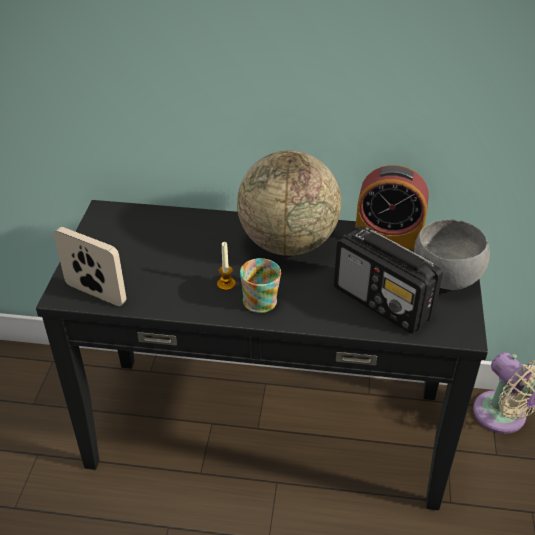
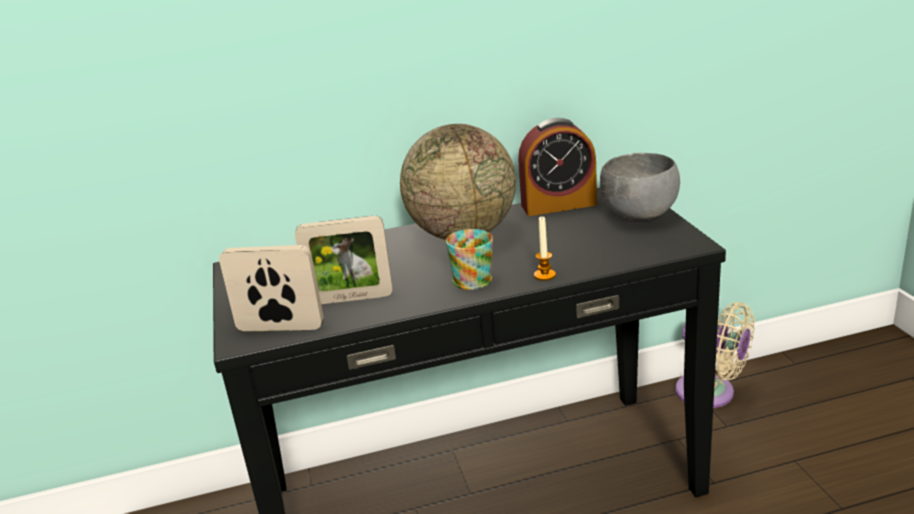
camera: 20 degrees left, 15 degrees down
(161, 282) = (351, 298): none -> picture frame
(226, 284) = (424, 279): candle -> candle (544, 275)
(383, 302) = (597, 246): radio -> none

